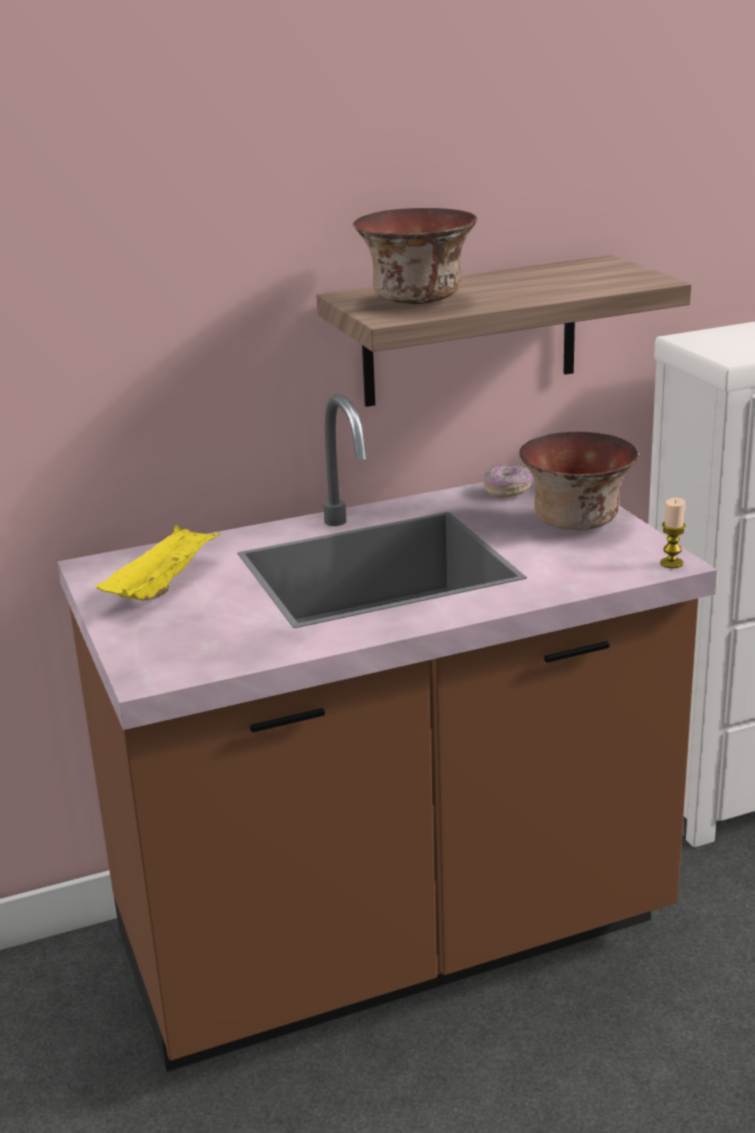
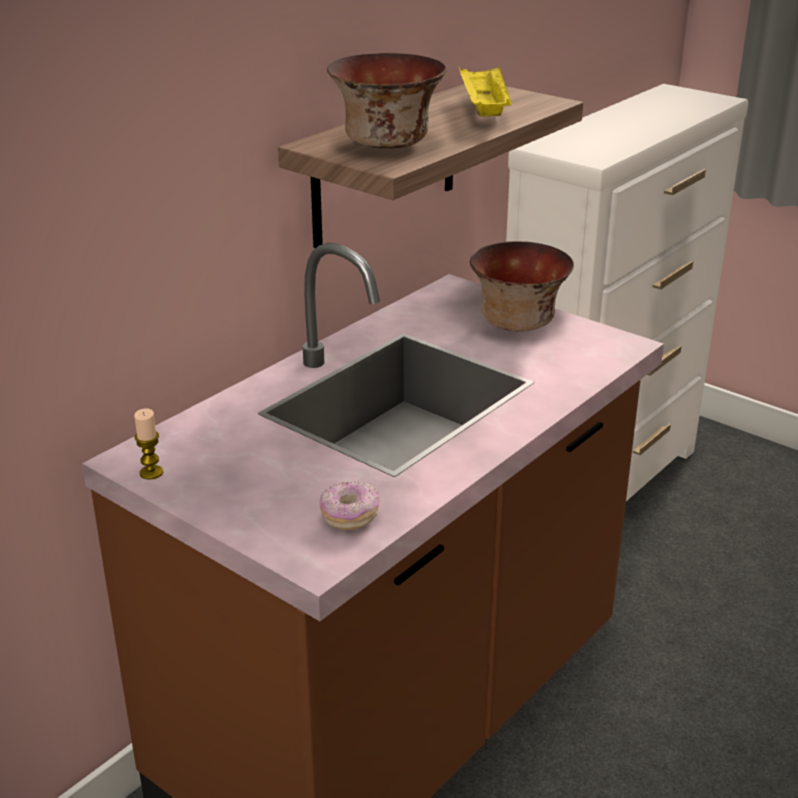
camera: 30 degrees left, 5 degrees up
(162, 585) = (223, 463): yellow tray -> yellow tray (483, 110)
(507, 491) = (431, 304): donut -> donut (349, 516)
(671, 563) = (627, 345): candle -> candle (151, 473)

